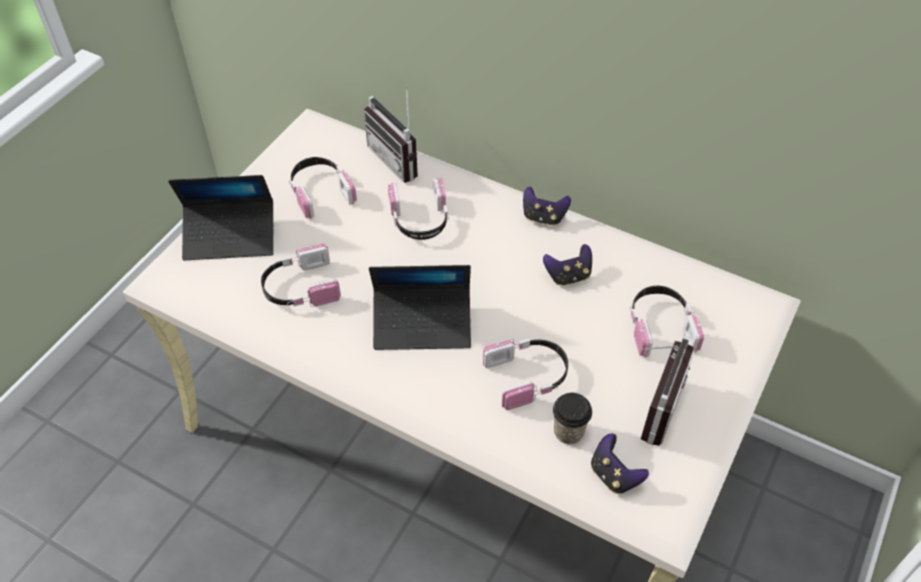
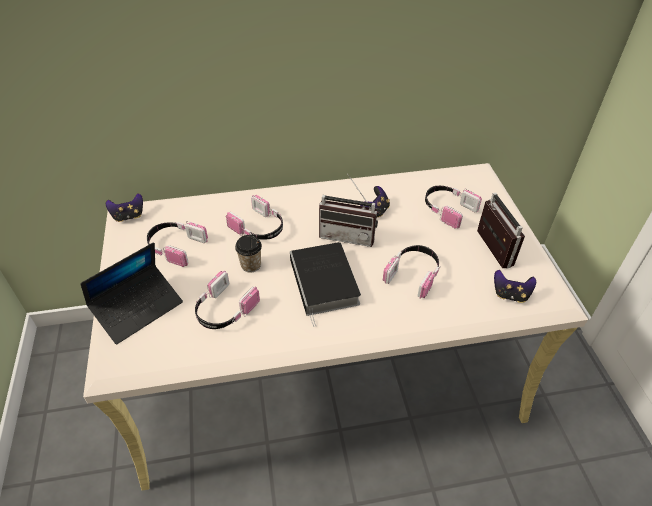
camera: 40 degrees left, 5 degrees down
(400, 159) = (209, 202): radio -> radio (348, 234)
(422, 324) = (325, 283): laptop -> book
(543, 217) = (329, 189): game controller -> game controller (128, 216)
(568, 432) = (465, 288): cup -> cup (251, 265)

